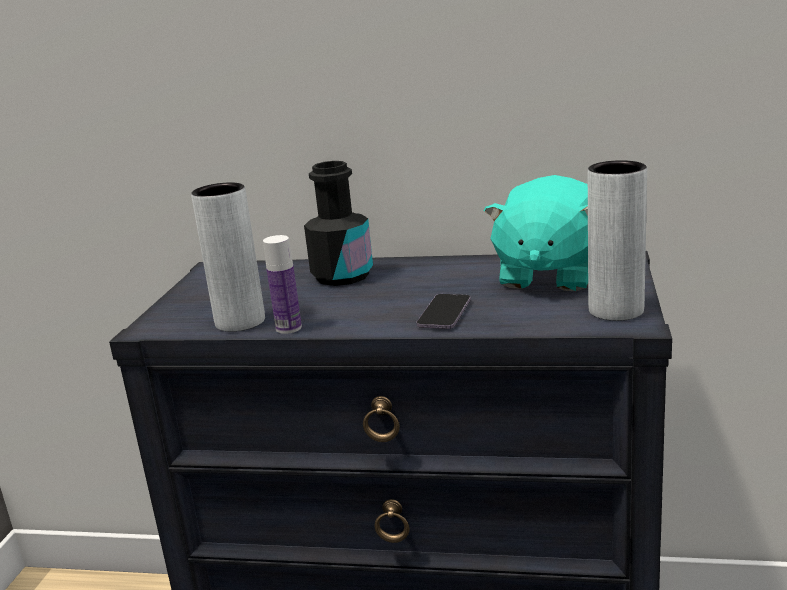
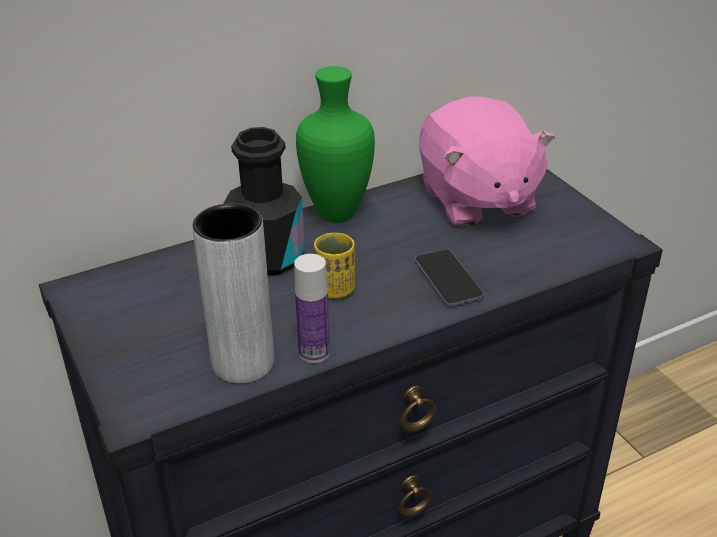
camera: 40 degrees left, 15 degrees up
(357, 301) = (335, 289): none -> yellow cup
(428, 264) = (339, 214): none -> green vase
(548, 275) = (476, 200): turquoise plush toy -> pink plush toy
(616, 310) = (586, 230): grey vase -> none

